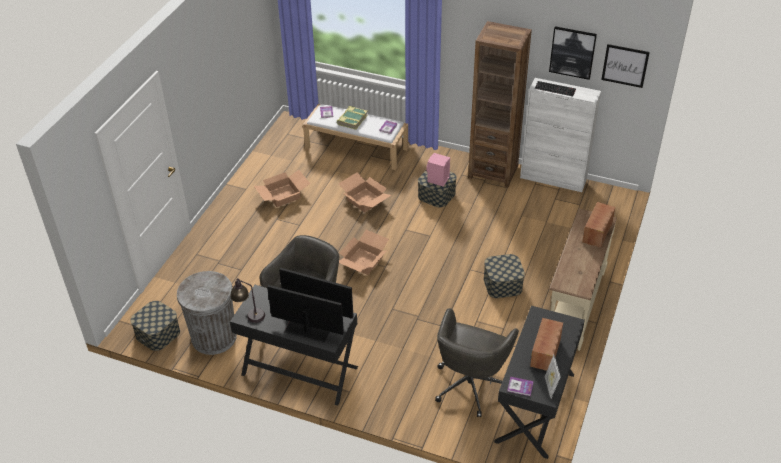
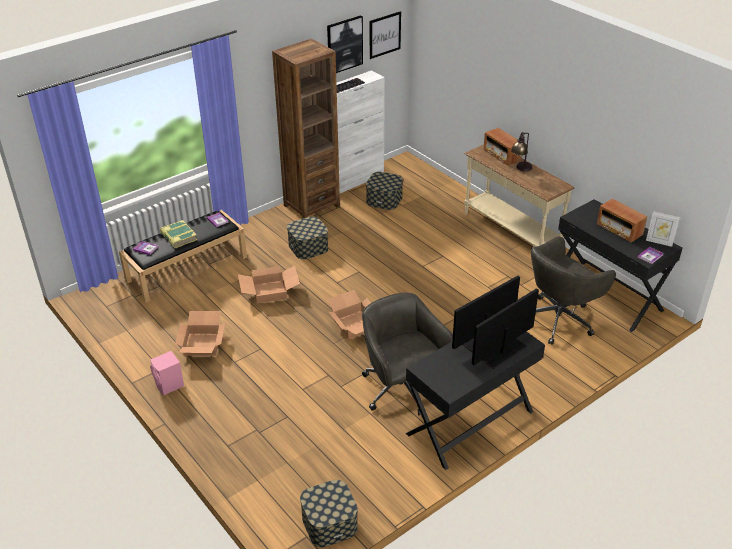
camera: 60 degrees left, 5 degrees down
(214, 337) = (373, 474): grey trash can -> none
(249, 314) = (450, 386): table lamp -> table lamp (520, 169)
(357, 148) = (187, 268): white bench -> black bench
(437, 180) = (310, 228): pink speaker -> pink speaker (169, 385)
(470, 384) = (559, 319): grey office chair -> grey office chair turned 90 degrees clockwise
(502, 284) = (455, 256): storage box -> storage box (384, 199)

